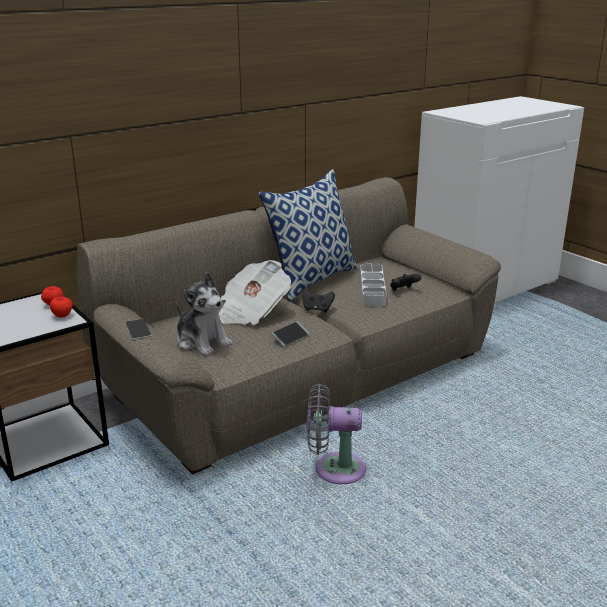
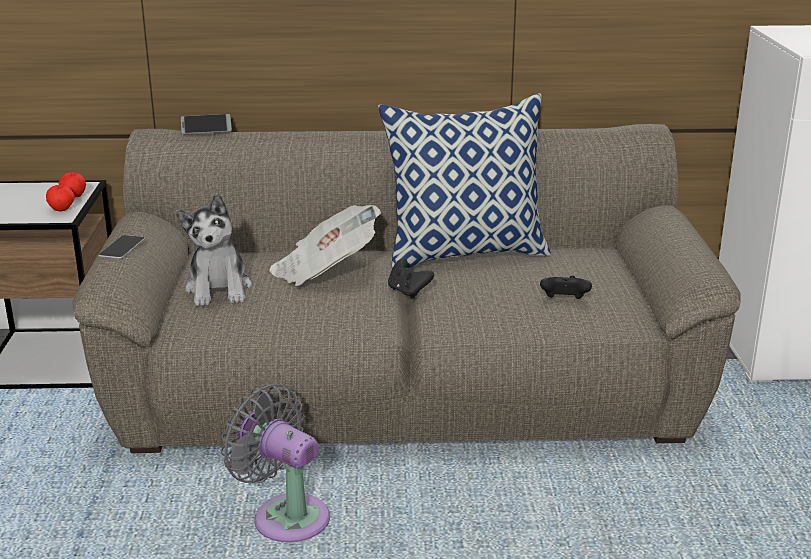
camera: 35 degrees right, 0 degrees up
(290, 337) = (319, 315): phone -> phone (206, 129)
(372, 289) = (524, 286): grey tray -> none

